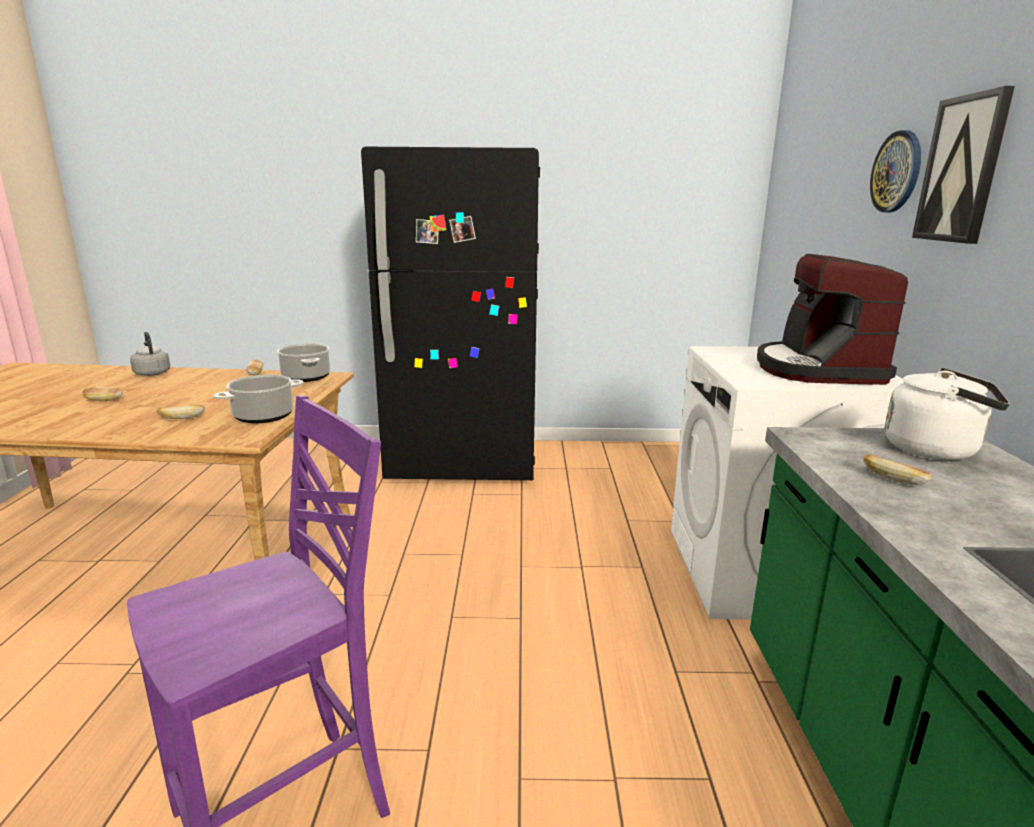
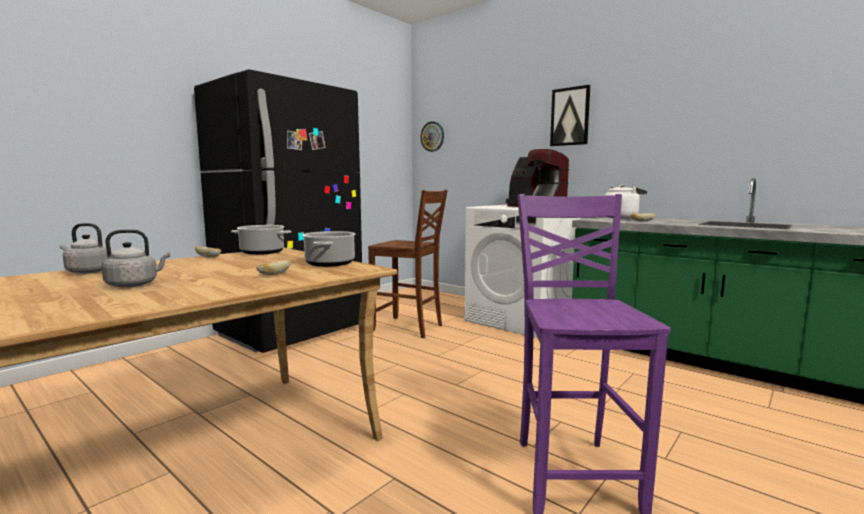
camera: 50 degrees left, 10 degrees down
(104, 401) = (135, 284): bread -> grey kettle
(578, 510) = (408, 328): none -> brown chair
(896, 172) = (527, 120): wall clock -> wall clock (432, 136)

